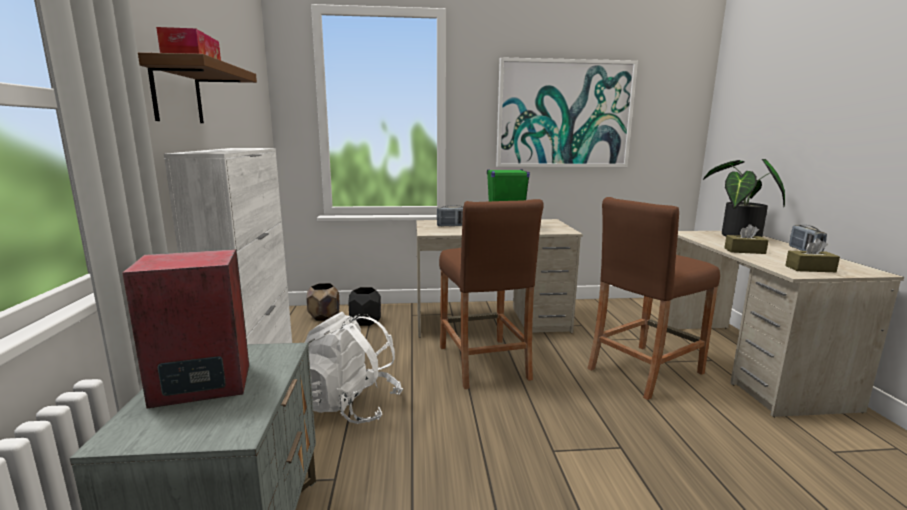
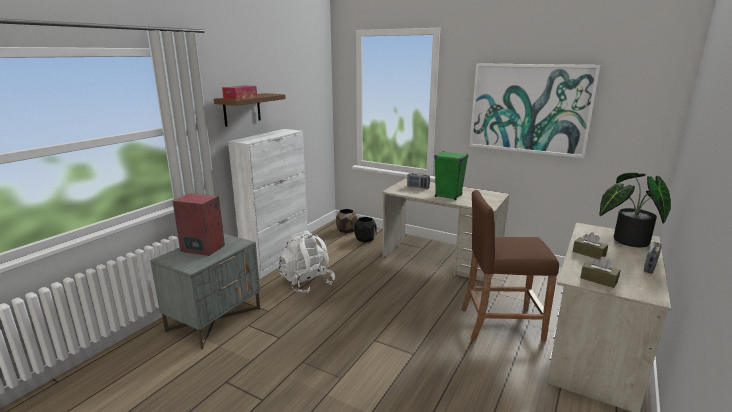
camera: 35 degrees right, 5 degrees up
(483, 362) = (400, 283): brown stool -> none

